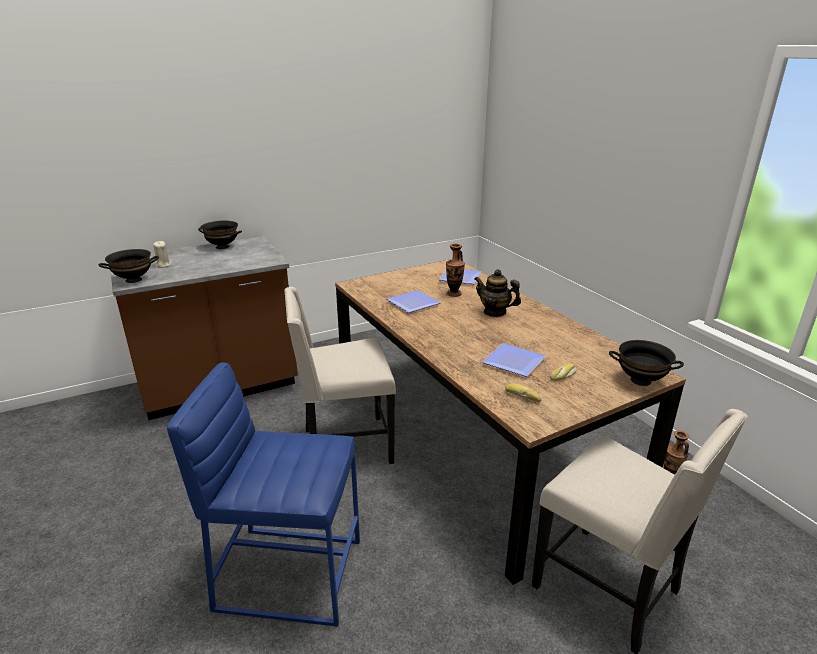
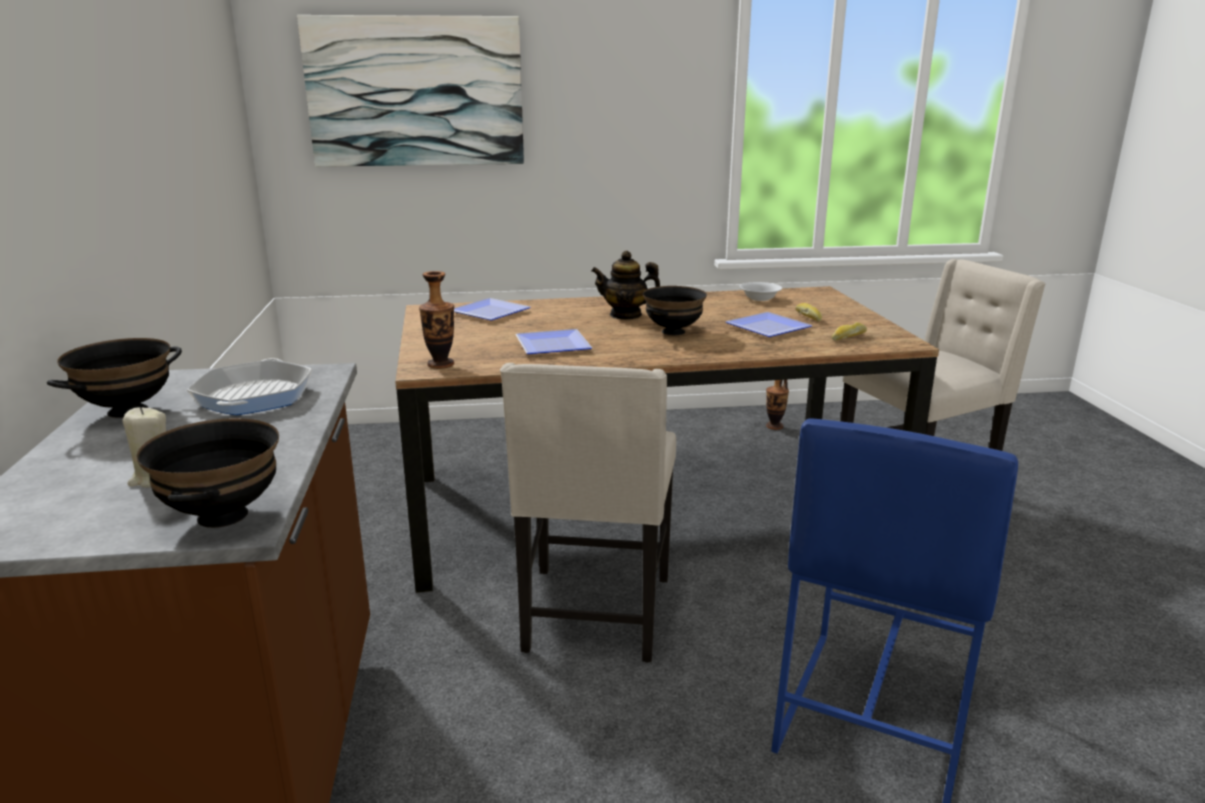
camera: 70 degrees left, 5 degrees down
(241, 258) = (254, 396): none -> frying pan
(454, 294) = (544, 323): vase -> vase (440, 364)
(495, 312) = (626, 315): teapot -> teapot turned 45 degrees clockwise
(544, 134) = (416, 92): none -> picture
(596, 350) = (759, 298): none -> white bowl
(640, 381) = (829, 297): black bowl -> black bowl (673, 332)

